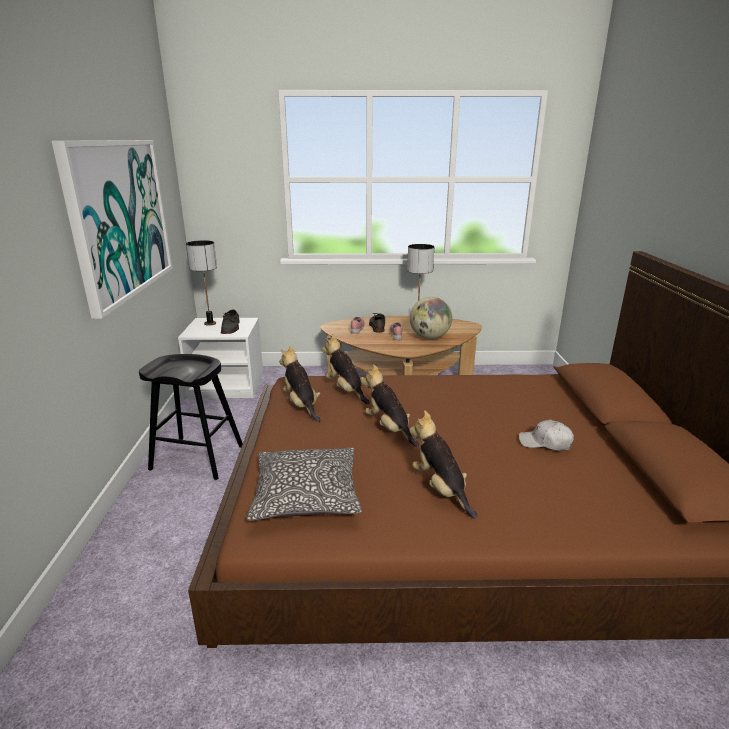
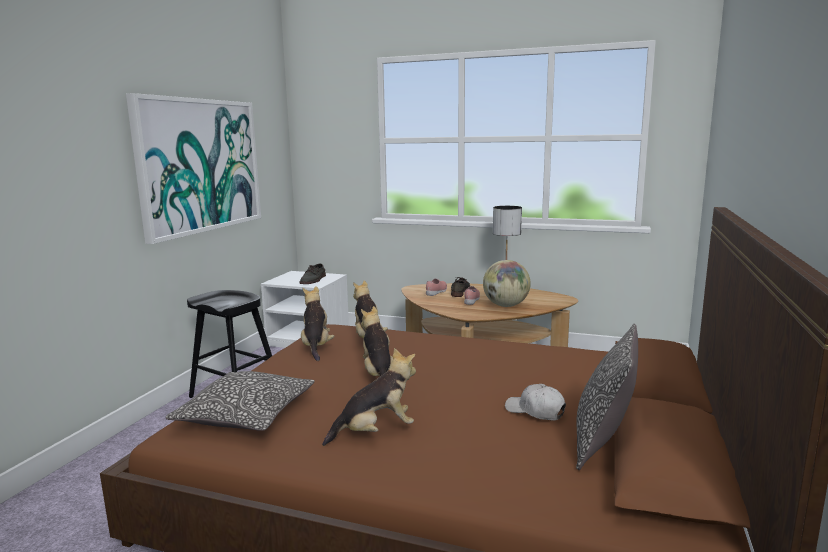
camera: 20 degrees right, 10 degrees down
(210, 323) = (298, 275): table lamp -> none
(441, 489) = (375, 432): plush toy -> plush toy turned 75 degrees clockwise
(616, 463) = (602, 442): none -> pillow

